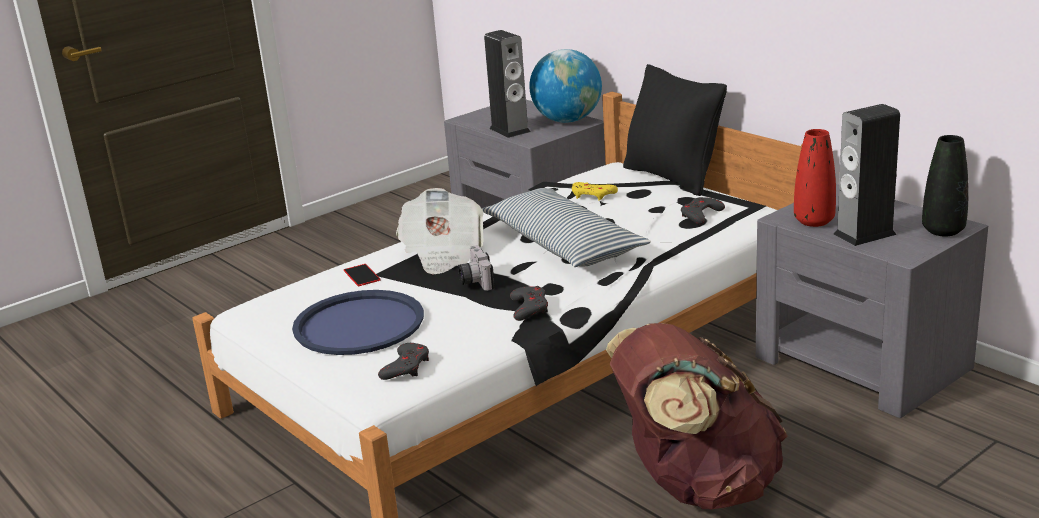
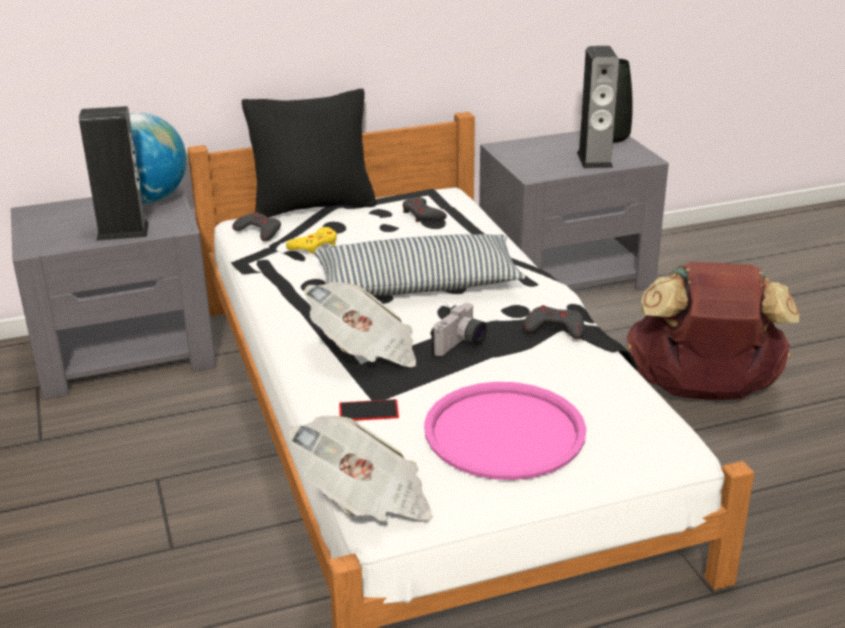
camera: 70 degrees left, 5 degrees up
(255, 301) = (366, 500): none -> newspaper
(358, 324) = (504, 432): blue tray -> pink tray
(406, 367) = (631, 418): grey game controller -> grey game controller (259, 231)
(474, 281) = (461, 344): camera -> camera turned 60 degrees counterclockwise
(814, 221) = (551, 167): red vase -> none

